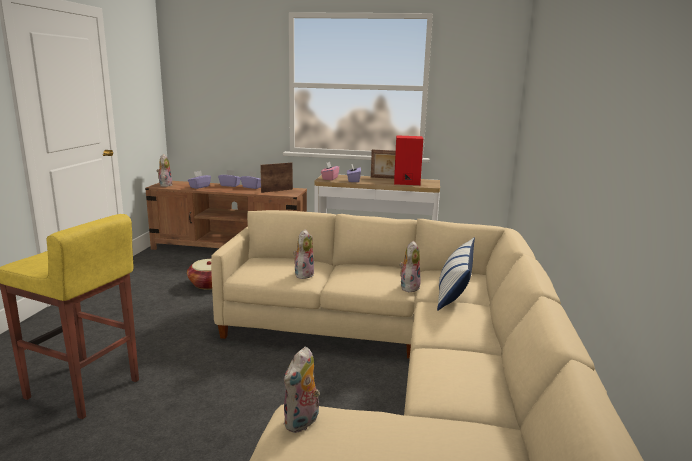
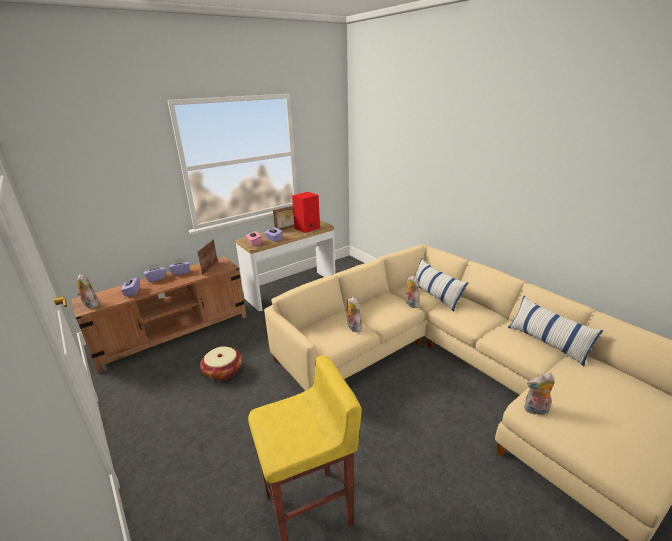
camera: 45 degrees left, 10 degrees up
(302, 423) = (536, 410): plush toy -> plush toy turned 105 degrees clockwise
(492, 394) = (547, 342): none -> pillow

